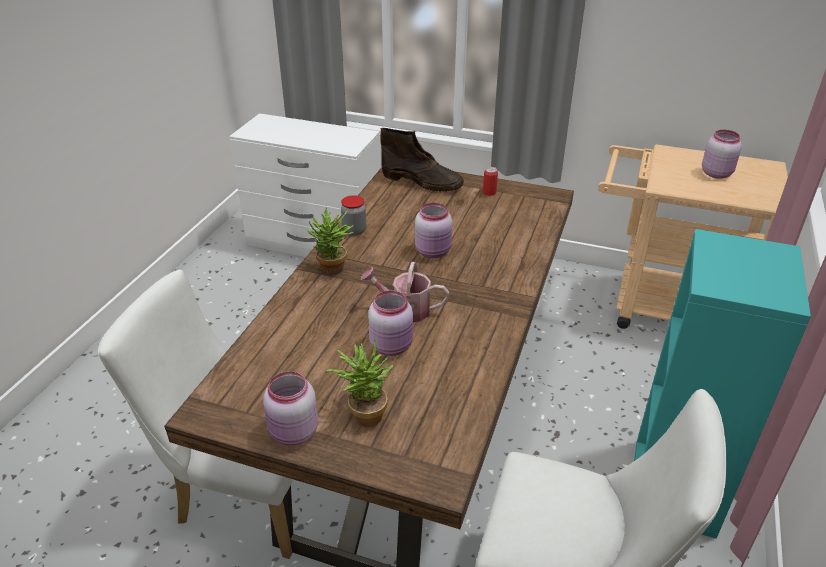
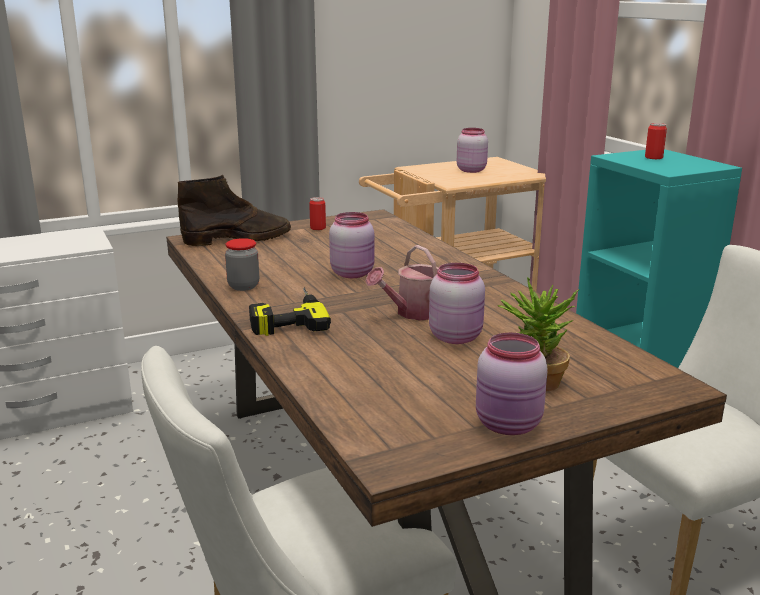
camera: 45 degrees left, 15 degrees down
(333, 271) = (286, 317): potted plant -> power drill
(749, 259) = (653, 157): none -> can

